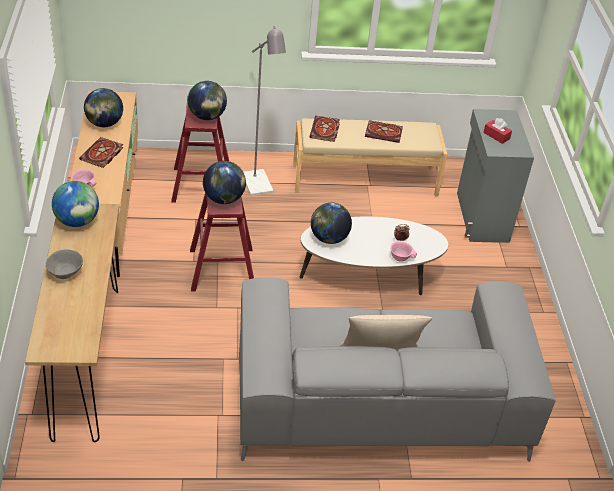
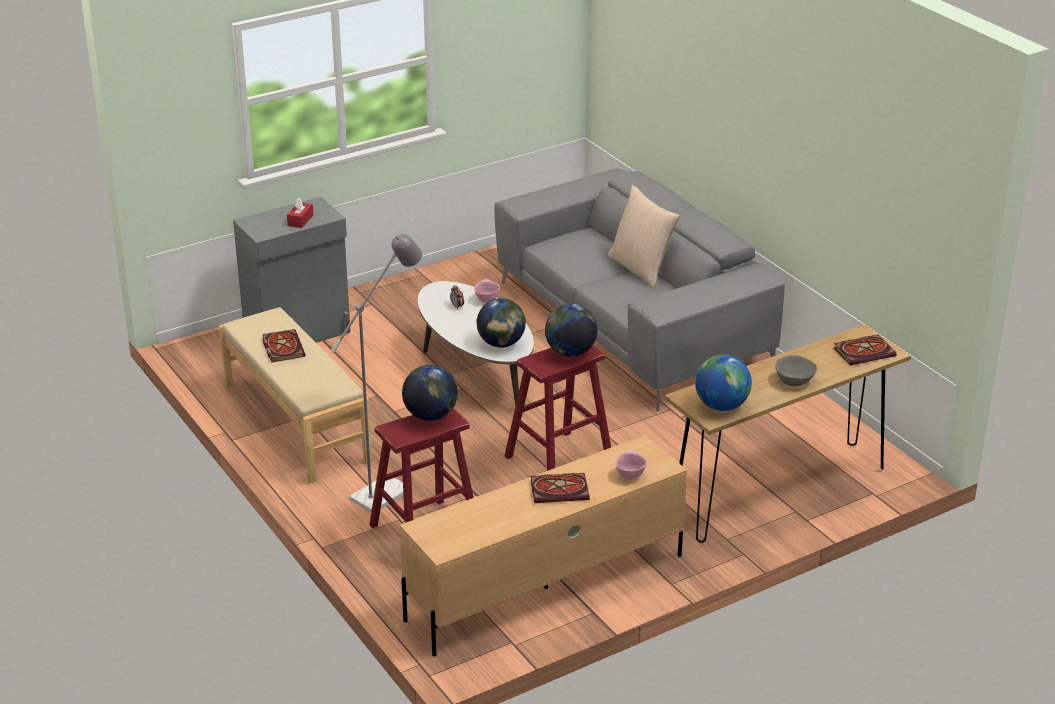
camera: 115 degrees left, 10 degrees down
(104, 124) = (497, 516): globe -> none
(325, 131) = (317, 386): book -> book (865, 351)

